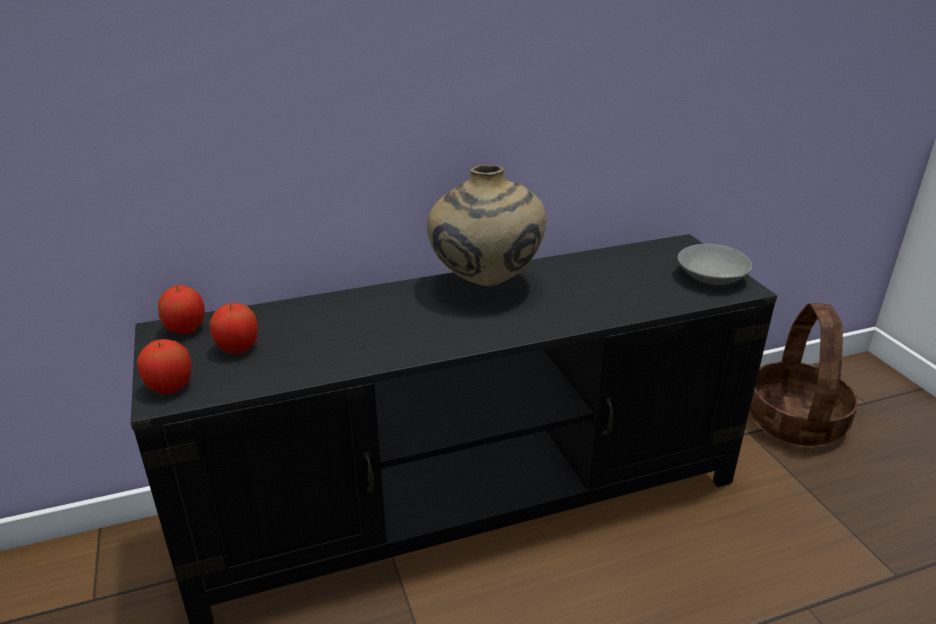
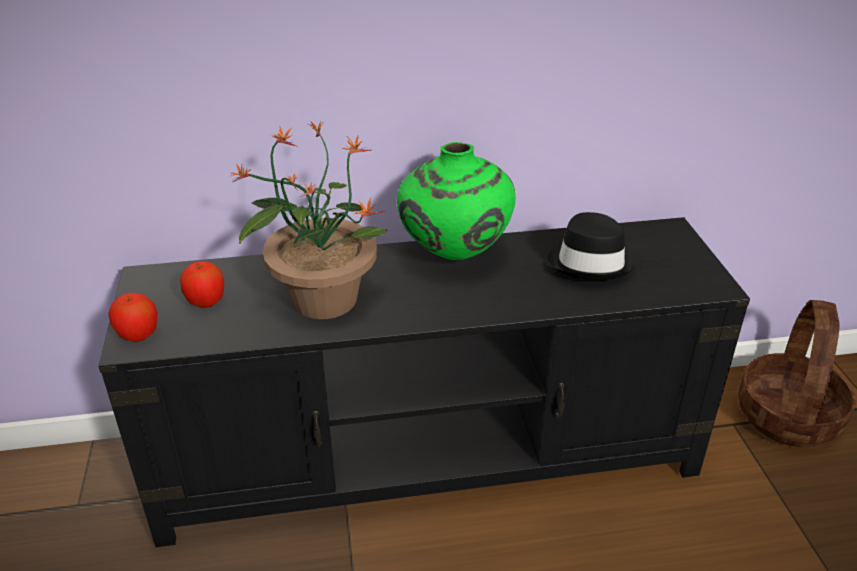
camera: 10 degrees right, 5 degrees up
(186, 329) = (165, 277): apple -> none
(363, 333) = (322, 298): none -> potted plant
(485, 284) = (454, 256): beige vase -> green vase
(618, 278) = (590, 262): none -> black hat
(712, 277) = (688, 270): grey bowl -> none

